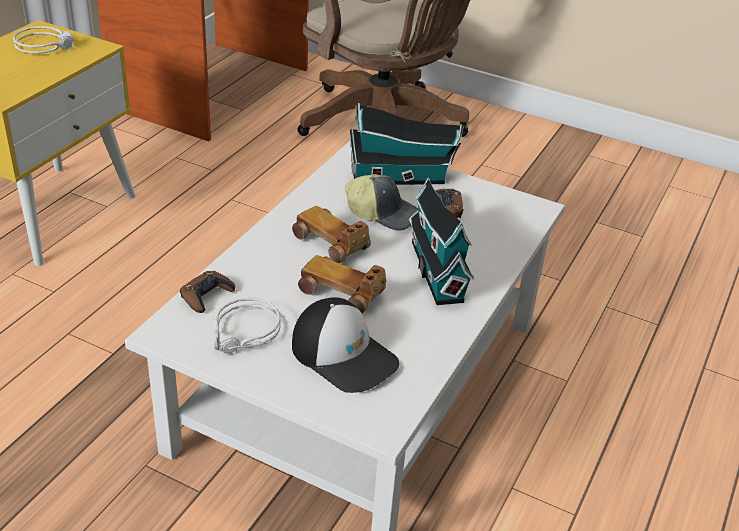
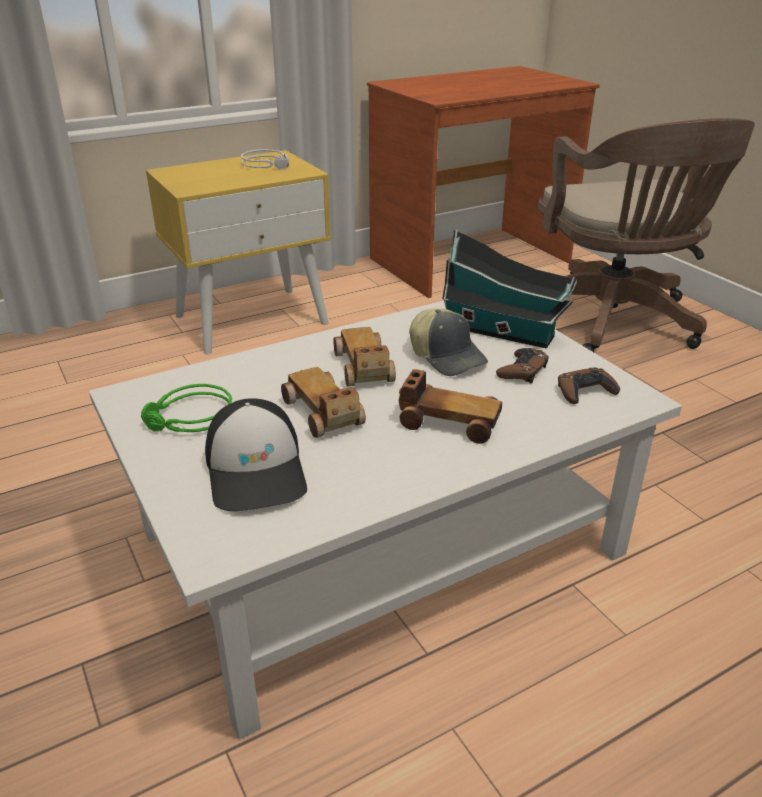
camera: 35 degrees right, 5 degrees down
(206, 296) = (196, 377): brown game controller -> brown game controller (585, 391)
(245, 334) = (189, 419): grey headphones -> green headphones
(435, 269) = (448, 422): toy house -> toy car

